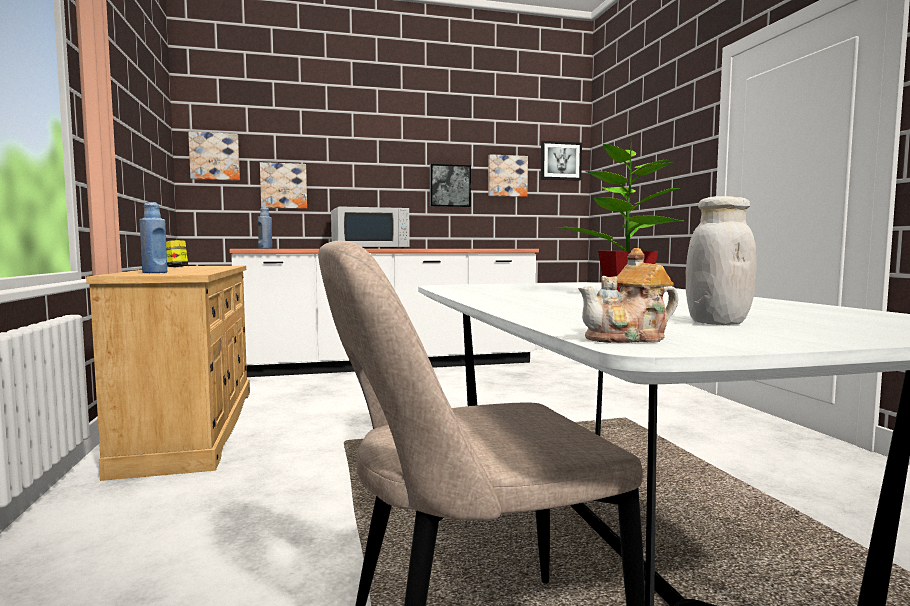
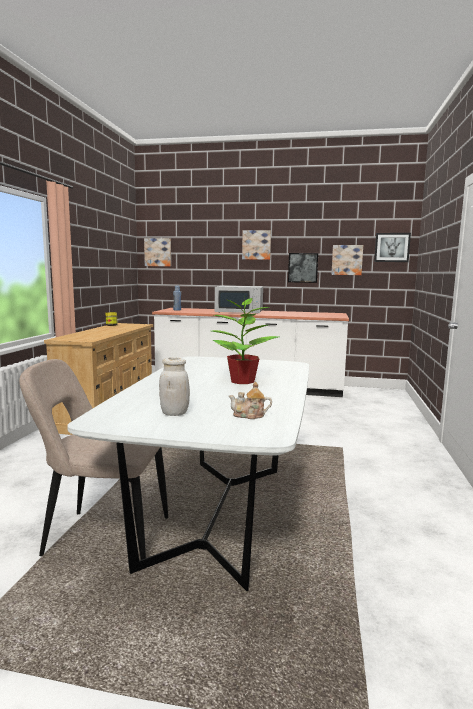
camera: 25 degrees right, 5 degrees up
(155, 272) = (79, 336): blue bottle -> none
(284, 186) = (195, 269): picture -> picture (256, 245)
(629, 338) = (100, 418): teapot -> teapot (249, 415)

